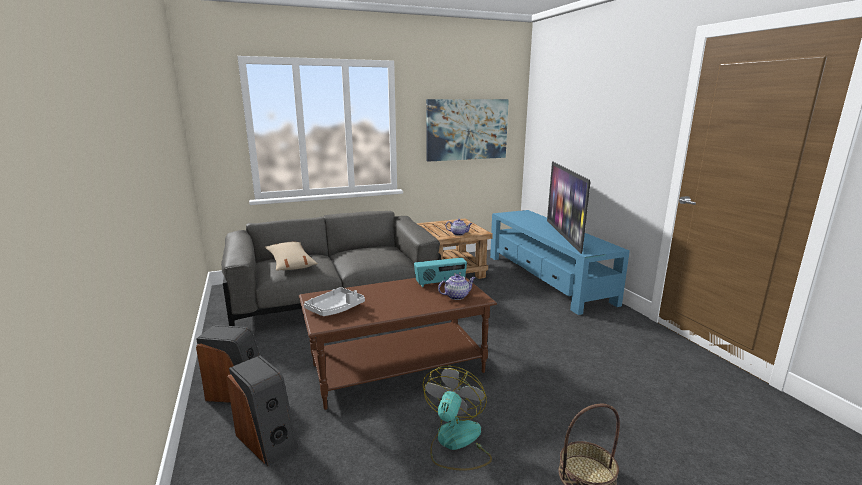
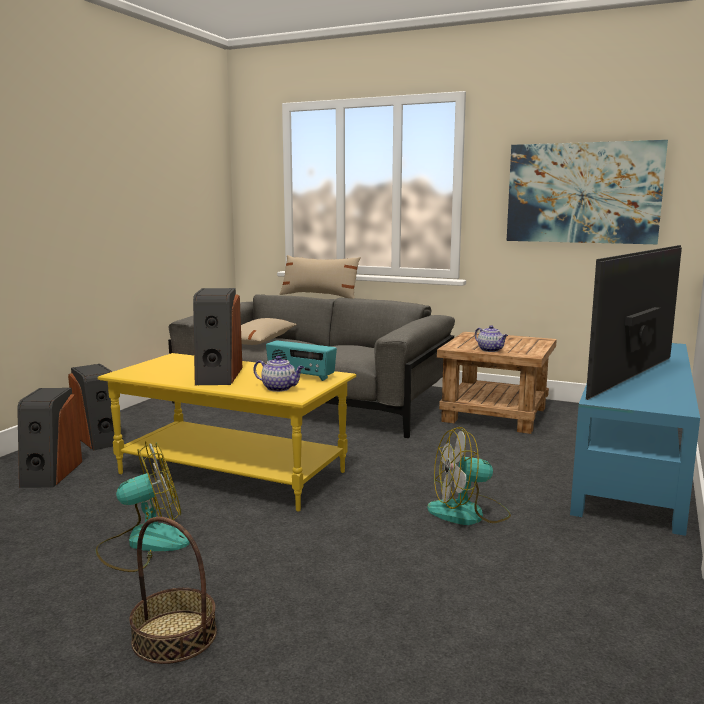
camera: 45 degrees right, 5 degrees down
(304, 216) = (319, 296): none -> beige pillow
(335, 309) = (162, 367): grey tray -> none
(395, 301) = (218, 376): none -> speaker
(398, 368) = (233, 472): brown coffee table -> yellow coffee table
(547, 333) = (468, 513): none -> fan

